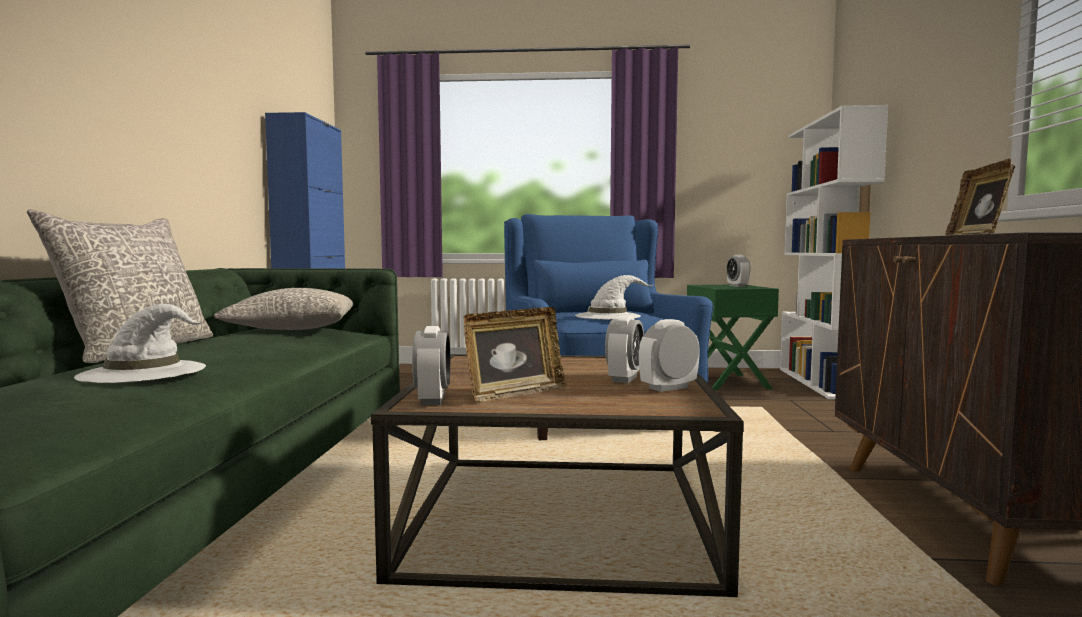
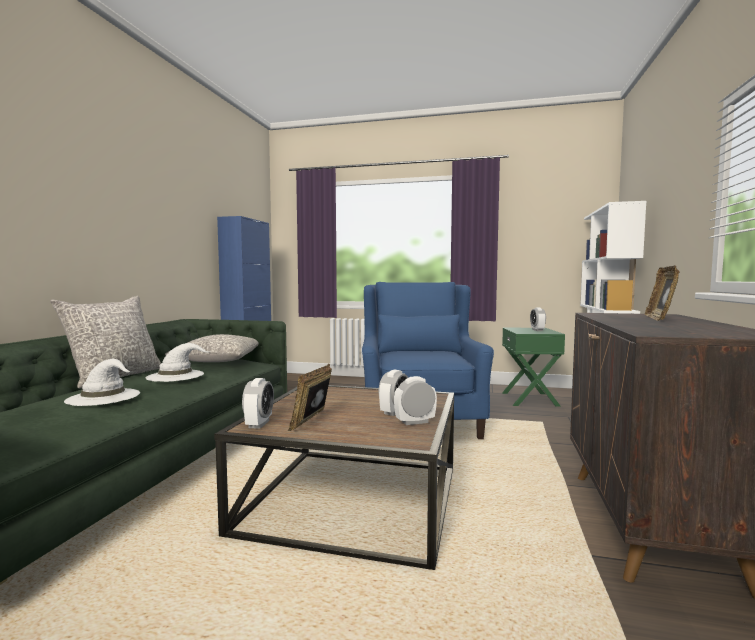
camera: 10 degrees right, 0 degrees up
(515, 393) = (313, 421): picture frame -> picture frame turned 135 degrees clockwise
(608, 316) = (421, 356): white hat -> white hat (176, 375)

